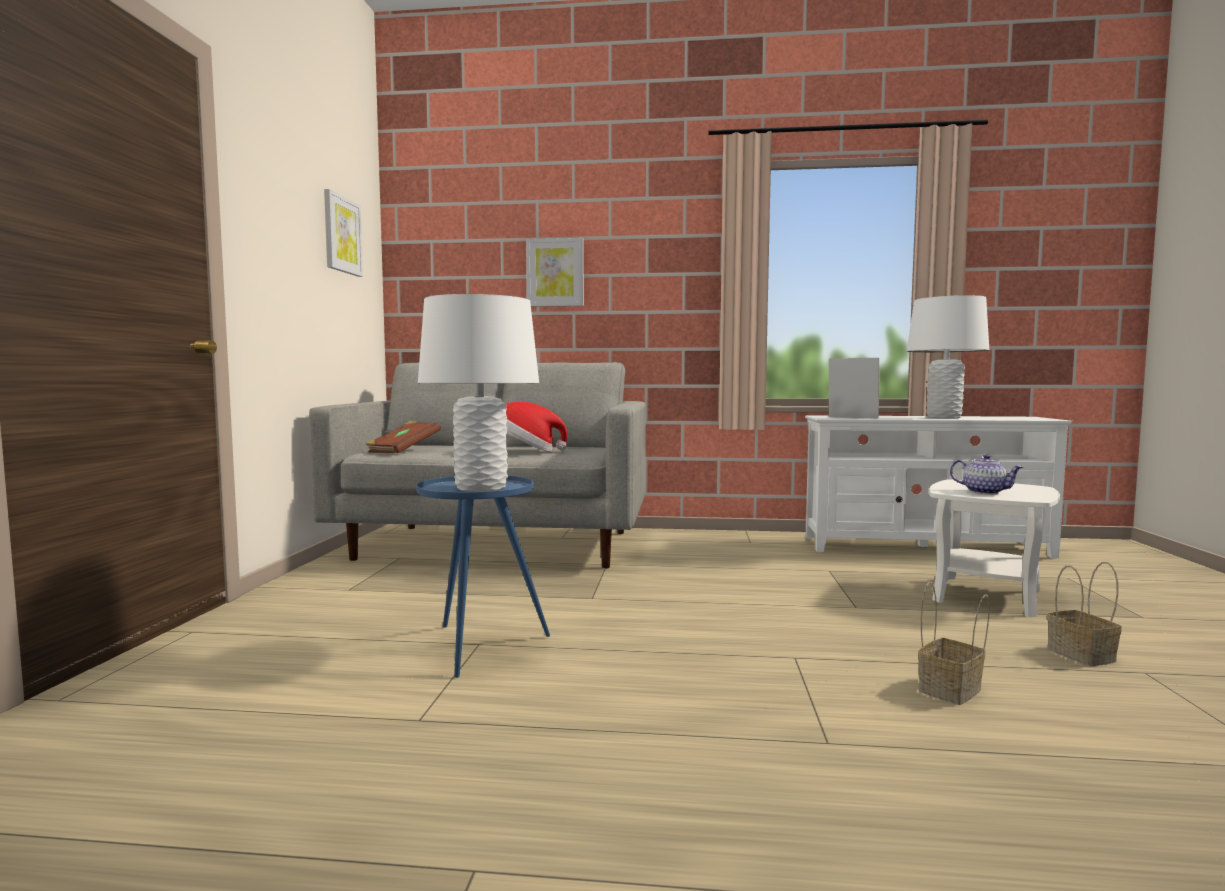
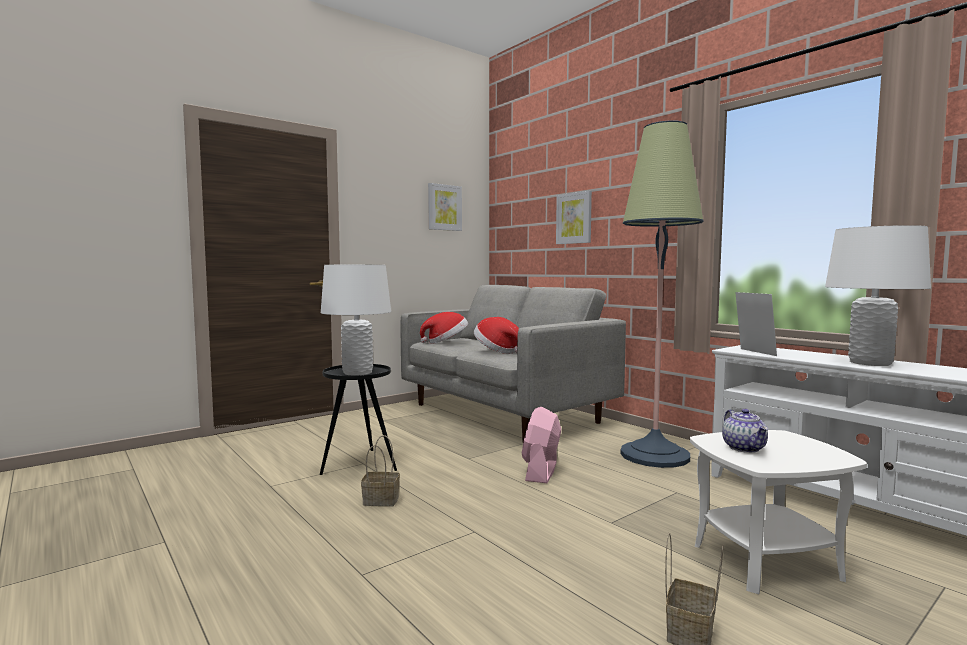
camera: 45 degrees right, 0 degrees up
(403, 450) = (446, 342): brown book -> hat
(478, 647) = (359, 465): blue side table -> black side table
(694, 587) = (541, 471): none -> pink fan
(739, 548) = (654, 455): none -> floor lamp
(950, 691) = (501, 593): basket -> basket (379, 501)

